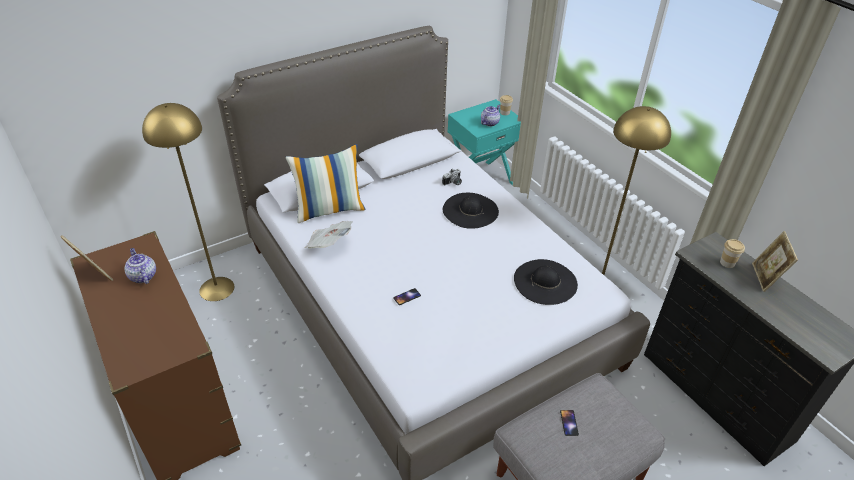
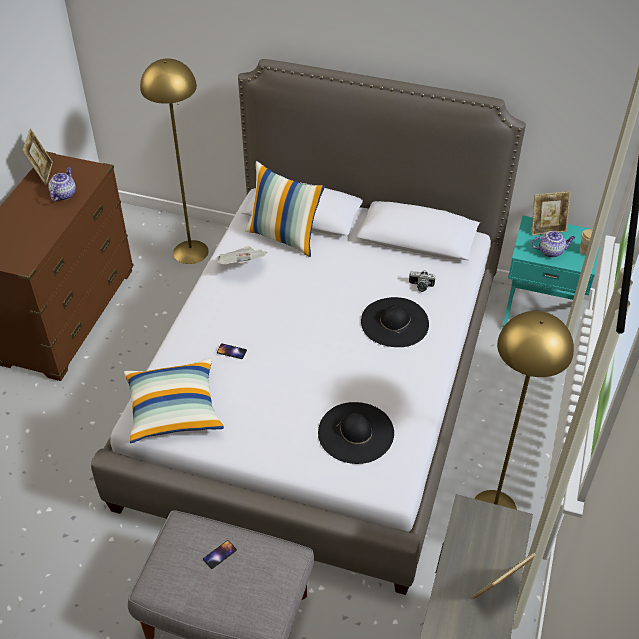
camera: 50 degrees right, 5 degrees up
(427, 361) = (174, 409): none -> pillow
(470, 113) = (547, 229): none -> picture frame
(727, 263) = (485, 546): cup -> none

